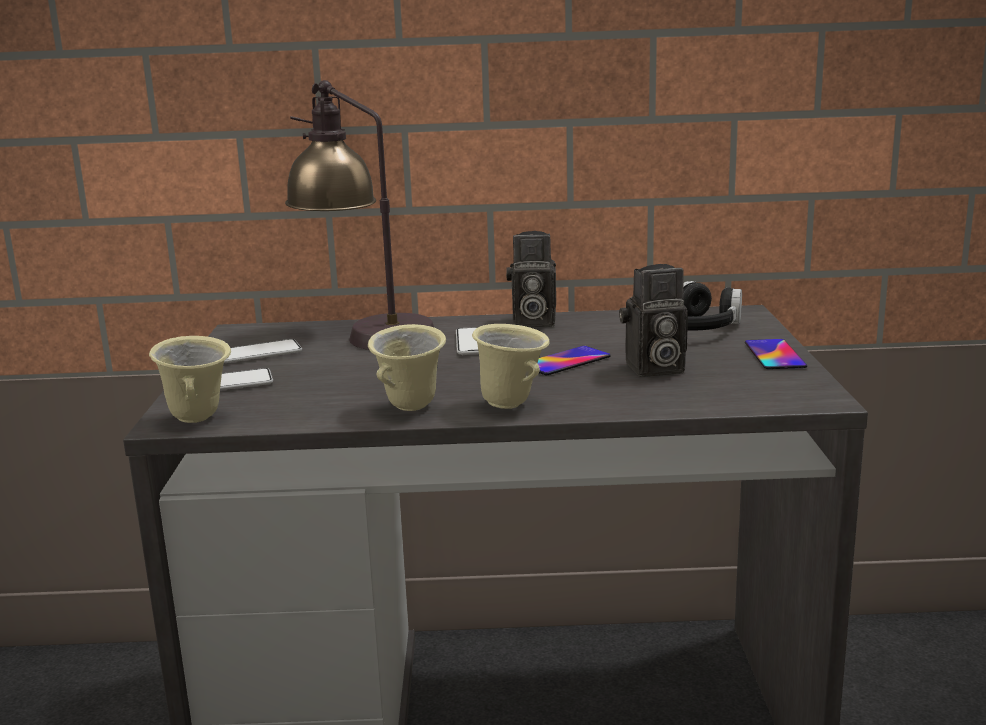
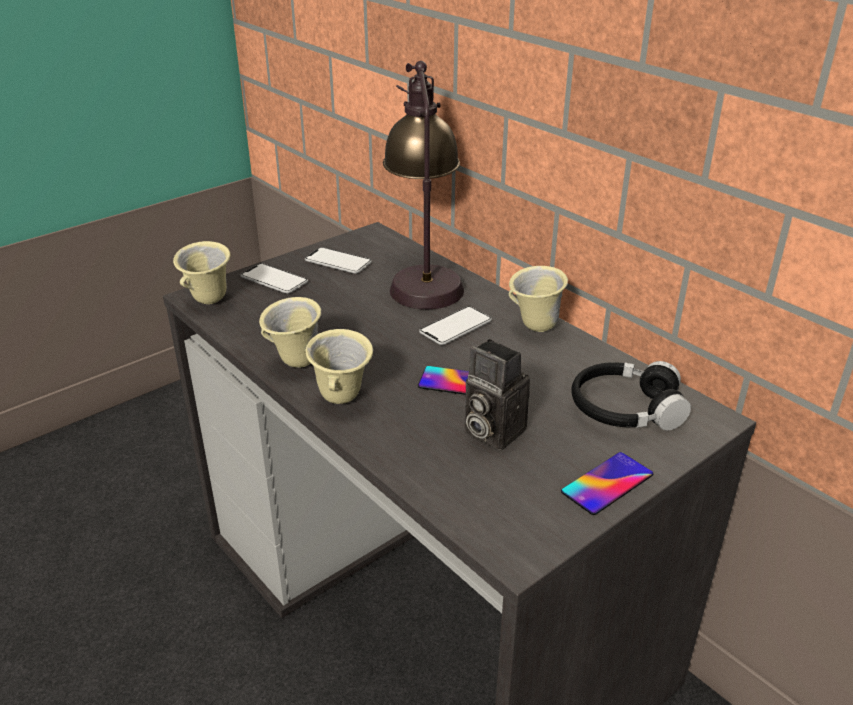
camera: 50 degrees right, 15 degrees up
(531, 322) = (534, 327): camera -> beige mug

